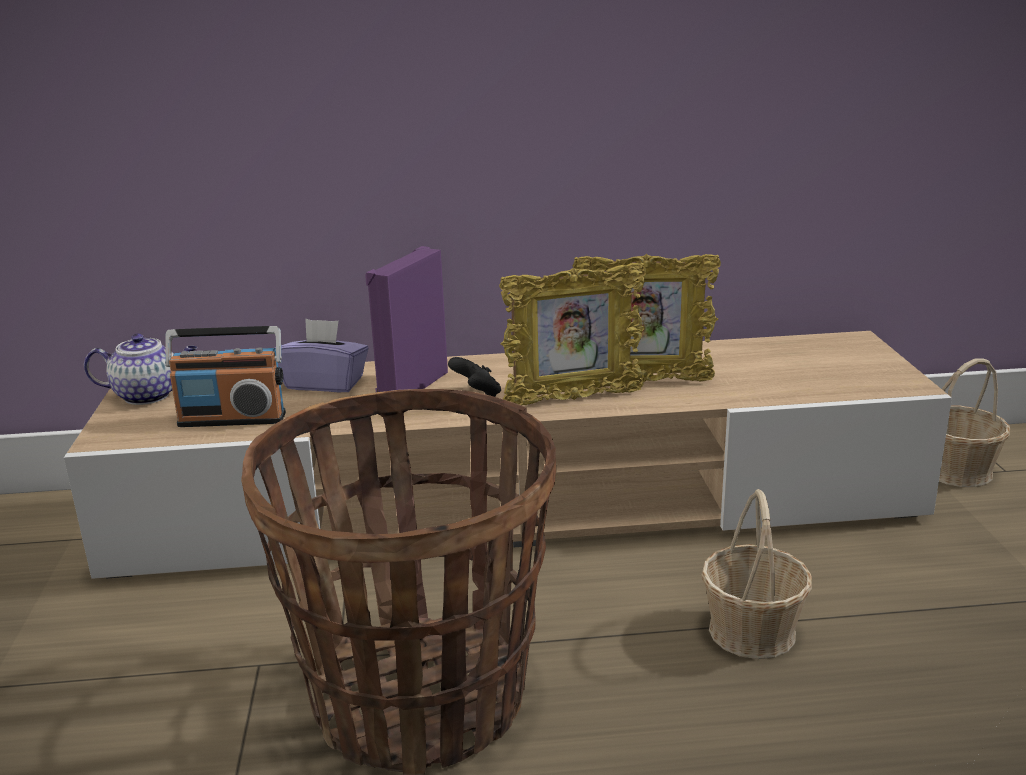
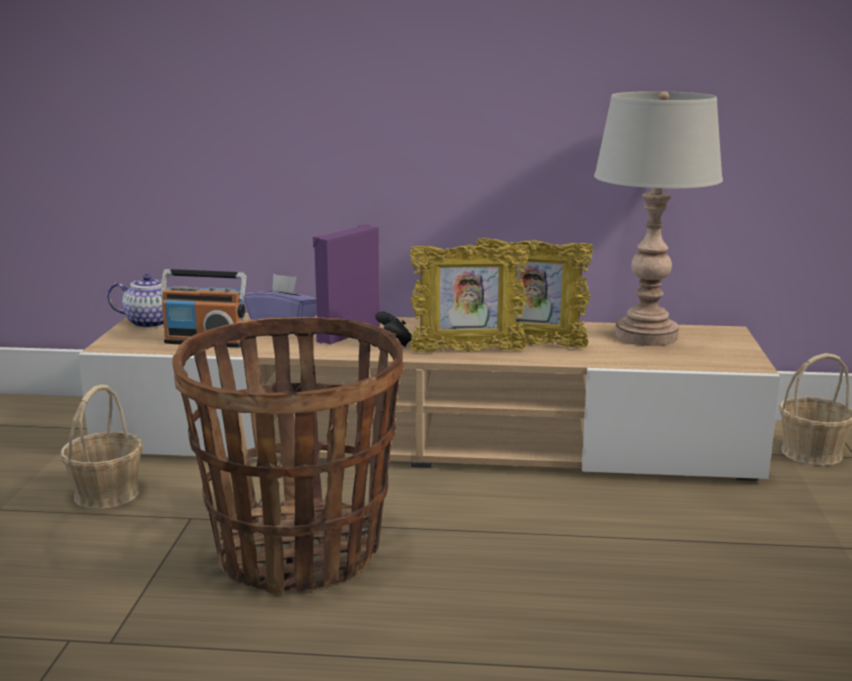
camera: 10 degrees right, 5 degrees down
(752, 631) = (574, 540): basket -> basket (107, 494)
(769, 355) = (646, 336): none -> grey table lamp

